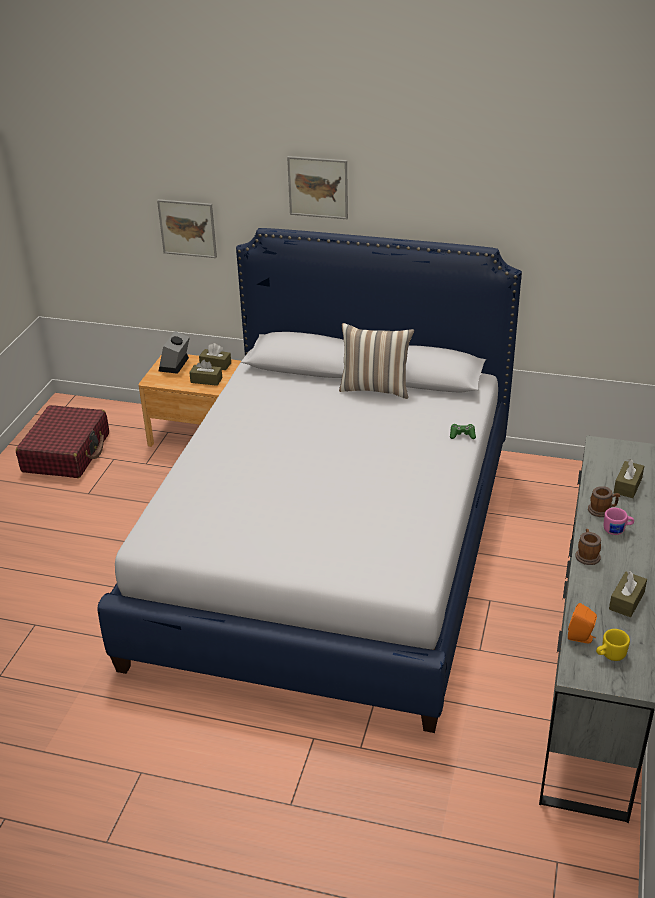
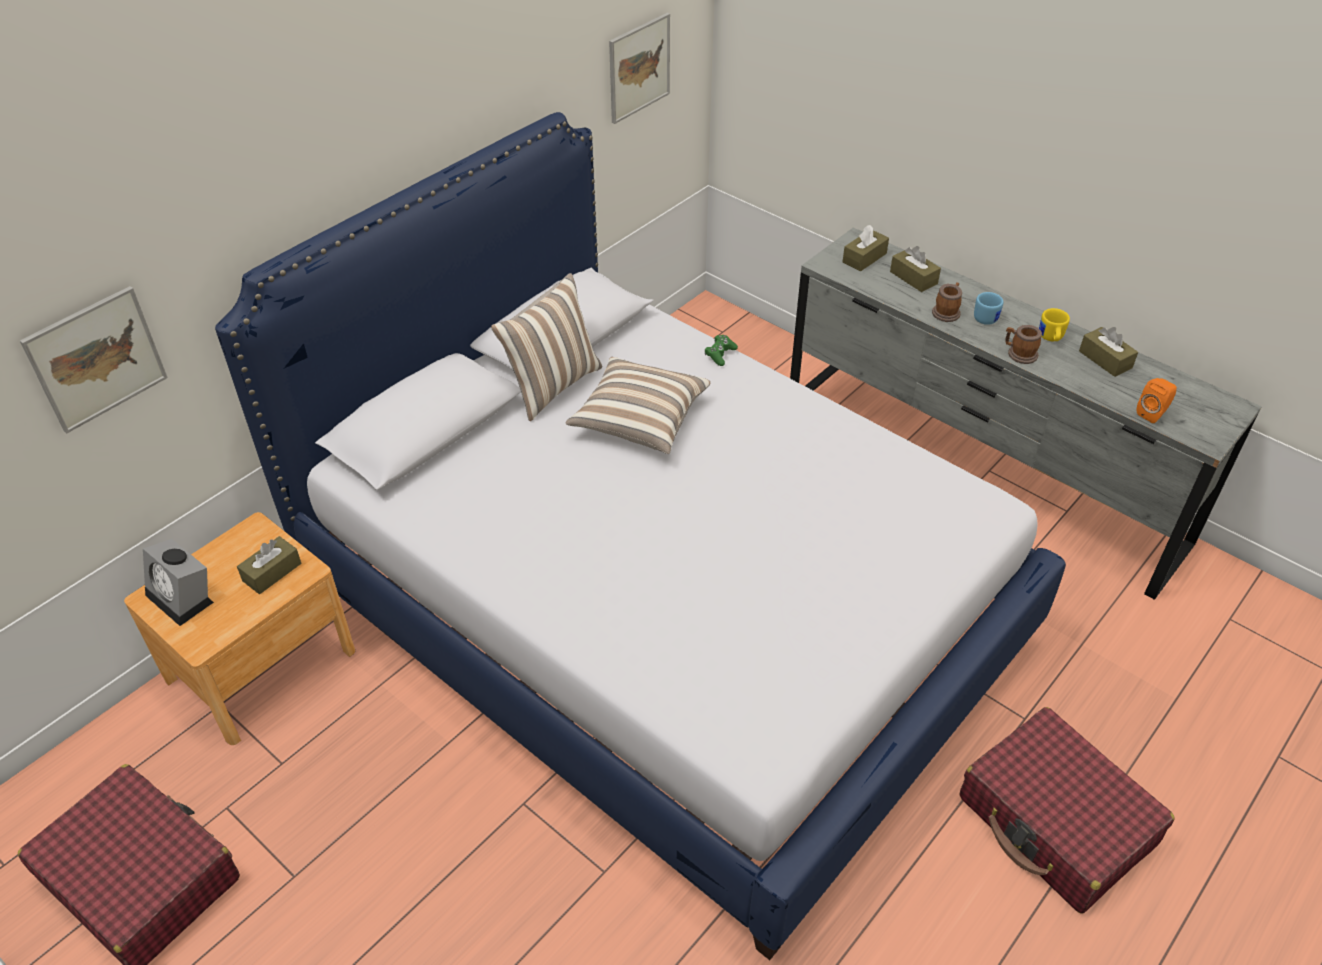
camera: 65 degrees left, 10 degrees up
(215, 364) = (237, 546): brown tissue box -> brown tissue box (864, 258)
(281, 783) = (1056, 822): none -> red suitcase
(318, 187) = (301, 153): picture -> picture (639, 67)
(373, 425) = (639, 420): none -> pillow
(609, 655) = (1185, 406): yellow mug -> yellow mug (1050, 338)
(617, 530) = (986, 317): pink mug -> blue mug

